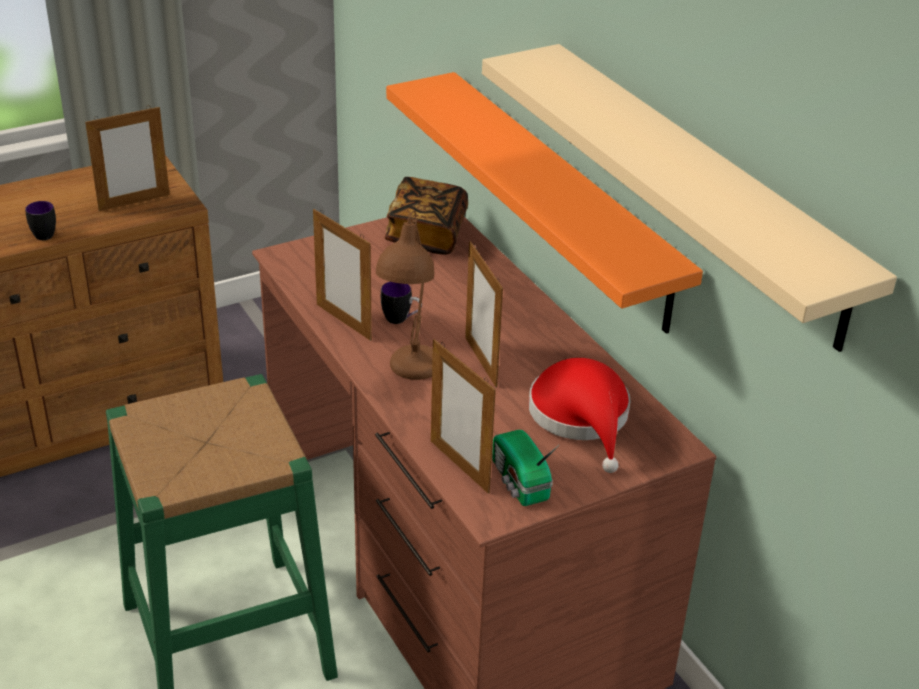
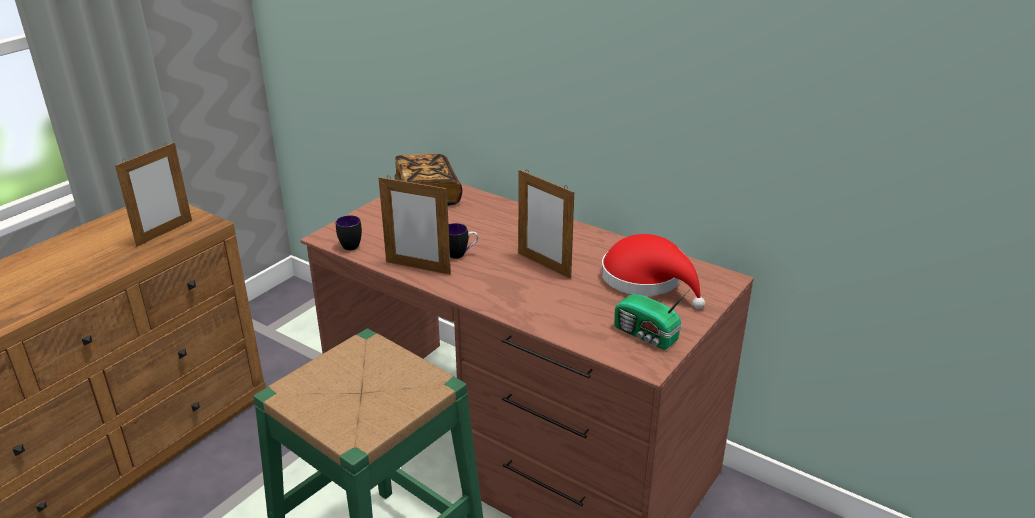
camera: 25 degrees left, 5 degrees down
(46, 233) = (99, 274): mug -> mug (349, 244)
(409, 377) = (501, 290): brown table lamp -> none
(459, 466) = (594, 338): picture frame -> none
(560, 197) = (550, 131): orange shelf -> none
(697, 189) = (705, 77): beige shelf -> none

